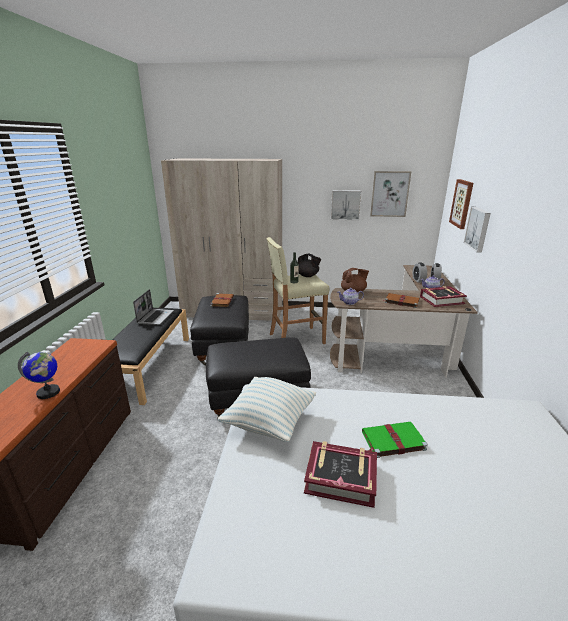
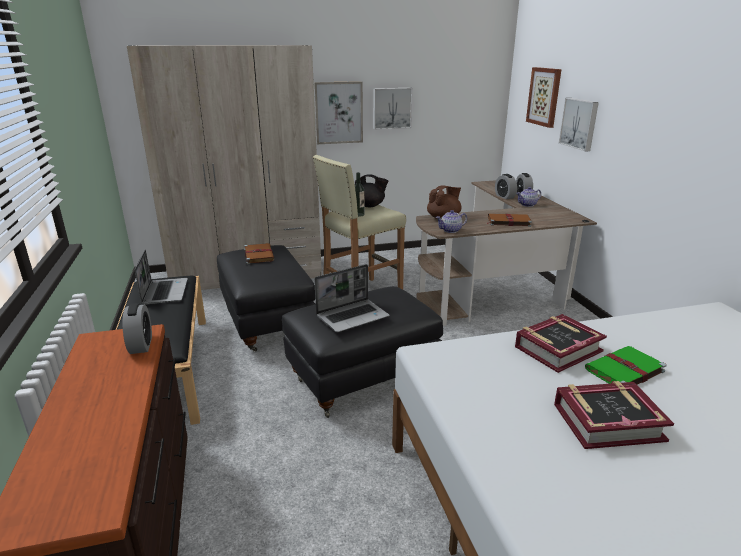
camera: 20 degrees left, 0 degrees up
(48, 393) = (122, 415): globe -> none
(93, 351) = (141, 345): none -> alarm clock
(245, 355) = (353, 316): none -> laptop
(269, 422) = (472, 383): pillow -> none
(389, 194) = (446, 91): picture -> picture (338, 113)
(441, 300) = (549, 215): book -> book (557, 349)

